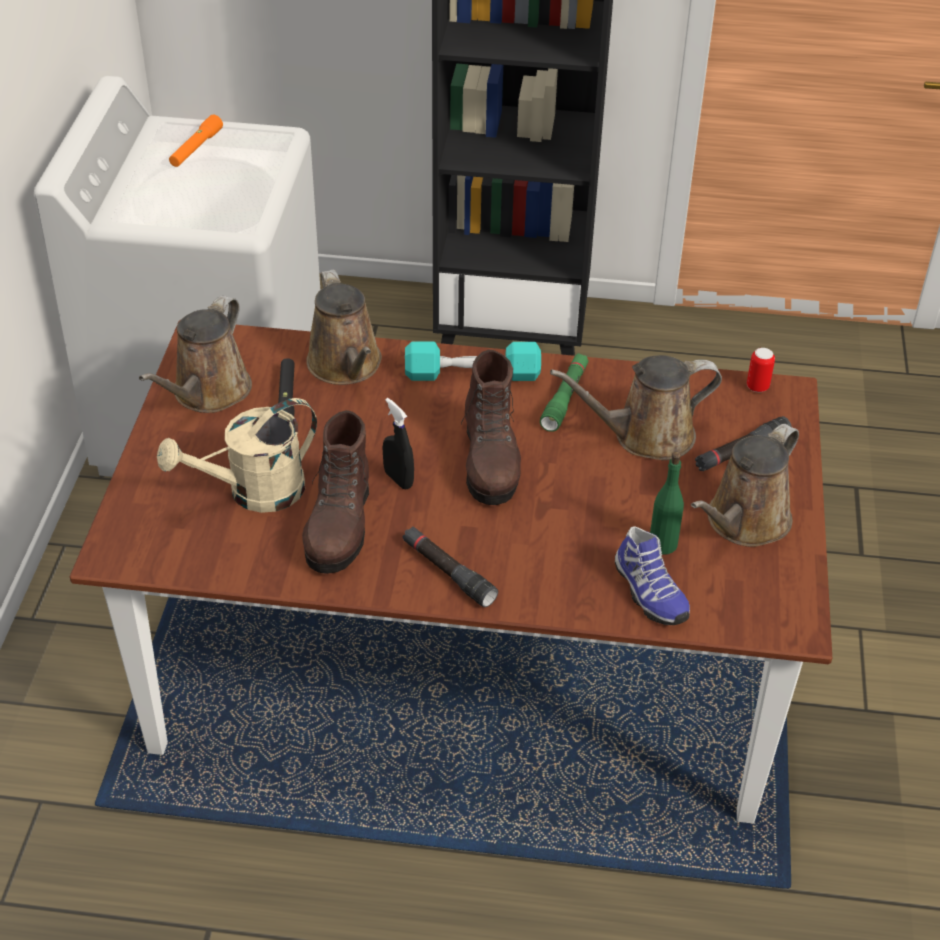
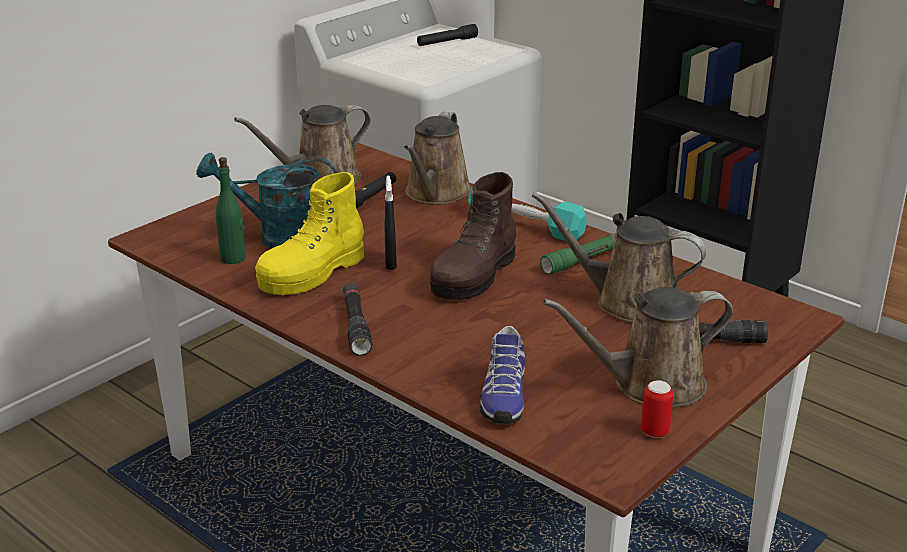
camera: 35 degrees right, 15 degrees down
(196, 148) = (447, 42): orange flashlight -> black flashlight
(253, 493) = (279, 237): beige watering can -> turquoise watering can
(339, 527) = (312, 274): brown boot -> yellow boot
(663, 544) = (557, 372): green bottle -> green bottle (233, 258)
(757, 387) = (774, 305): can -> can (654, 432)

